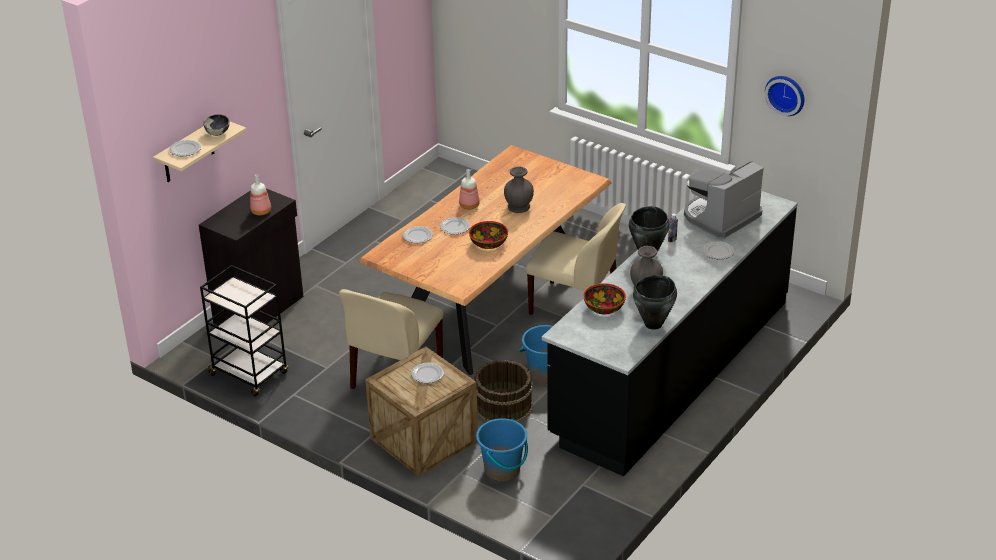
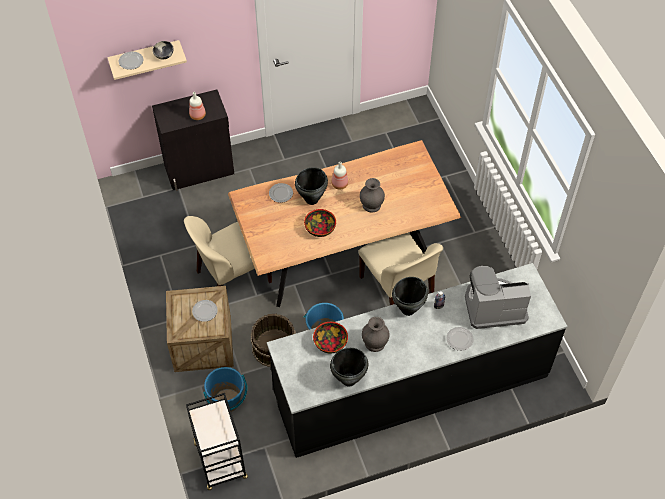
camera: 35 degrees right, 20 degrees up
(250, 374) = (149, 222): black cart -> black cart (221, 461)
(455, 227) = (312, 200): plate -> black cooking pot
(786, 94) = (595, 242): wall clock -> none

